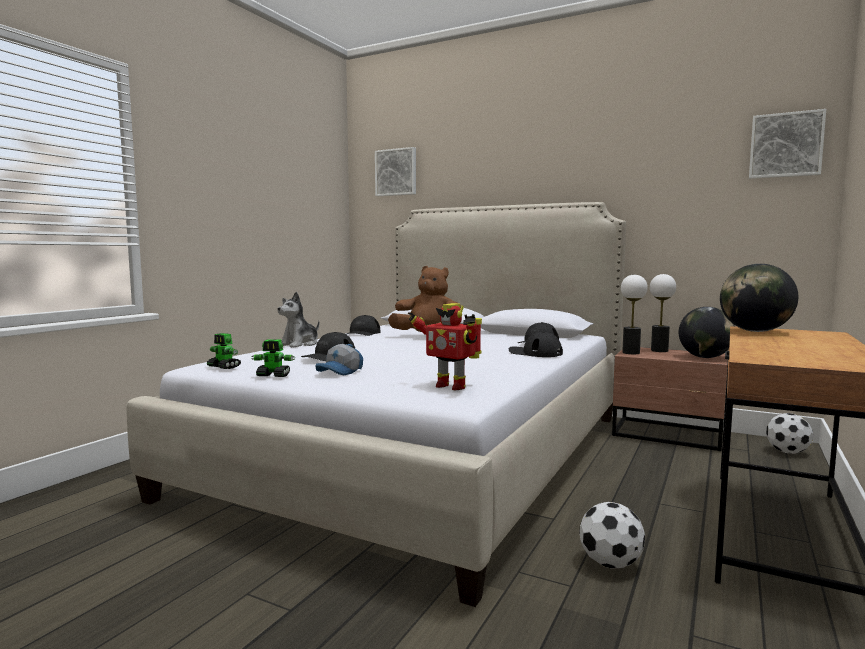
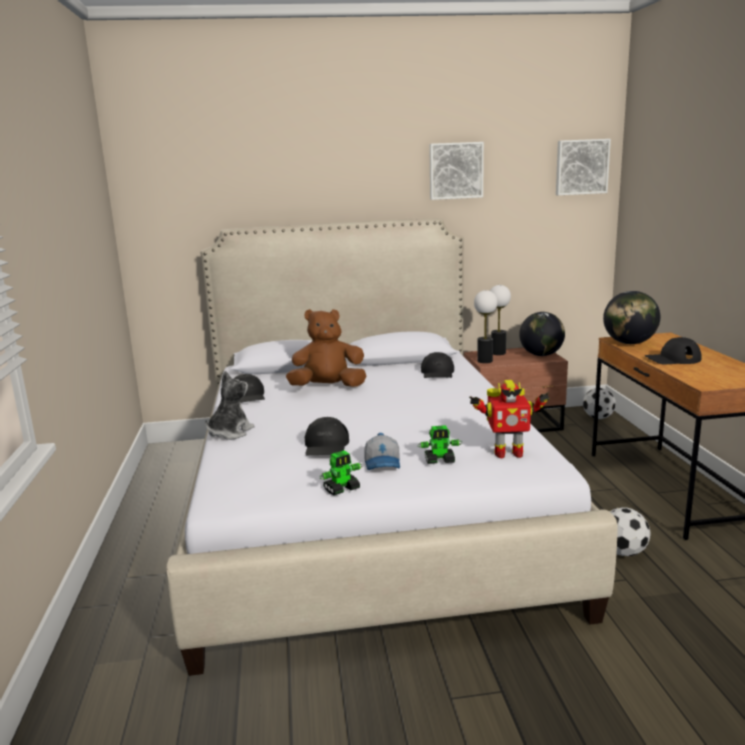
camera: 35 degrees left, 10 degrees up
(224, 367) = (259, 494): toy robot -> toy robot (440, 460)
(300, 344) = (230, 433): plush toy -> plush toy turned 150 degrees counterclockwise
(396, 172) = (185, 181): picture -> picture (455, 170)
(535, 353) = (467, 389): black cap -> black cap (672, 359)

